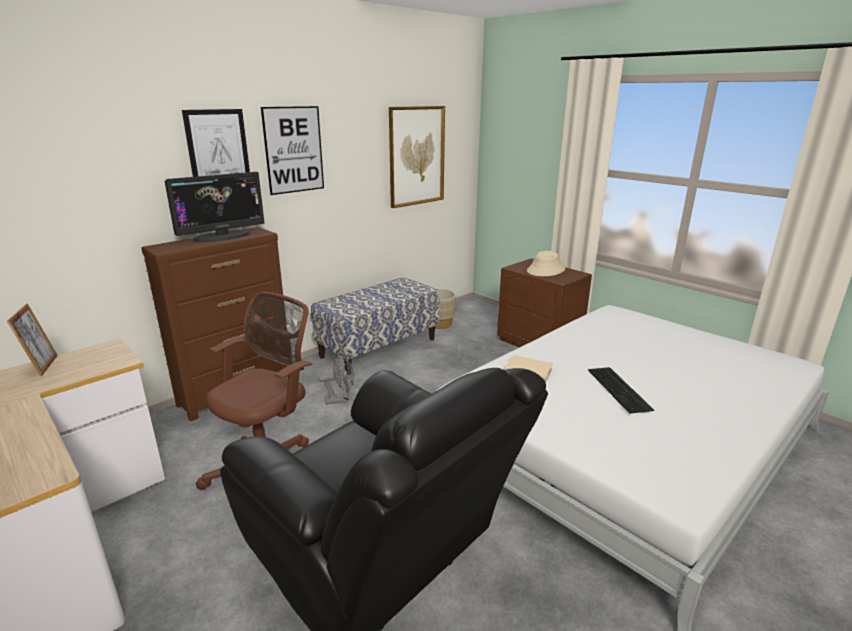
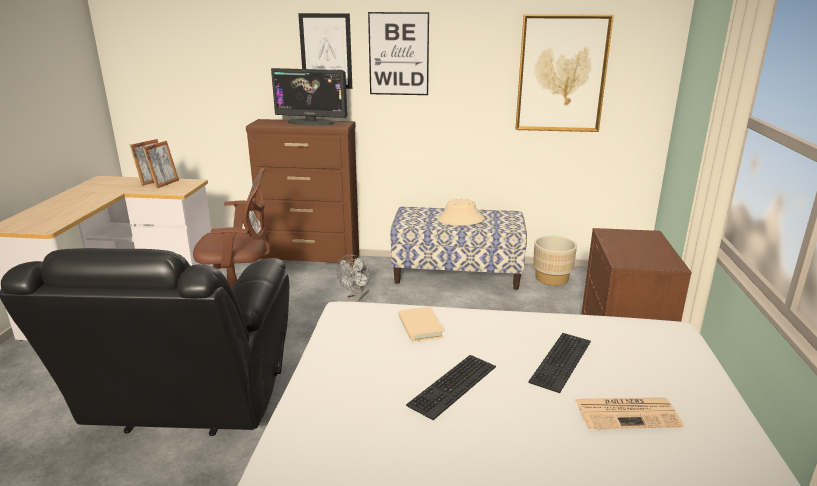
camera: 50 degrees right, 0 degrees up
(72, 362) = (164, 184): none -> picture frame
(340, 399) = (356, 297): grey fan -> grey fan turned 75 degrees clockwise
(546, 270) = (639, 247): beige hat -> beige hat (460, 220)
(622, 348) = (562, 362): none -> keyboard
(690, 355) = (628, 413): none -> newspaper

